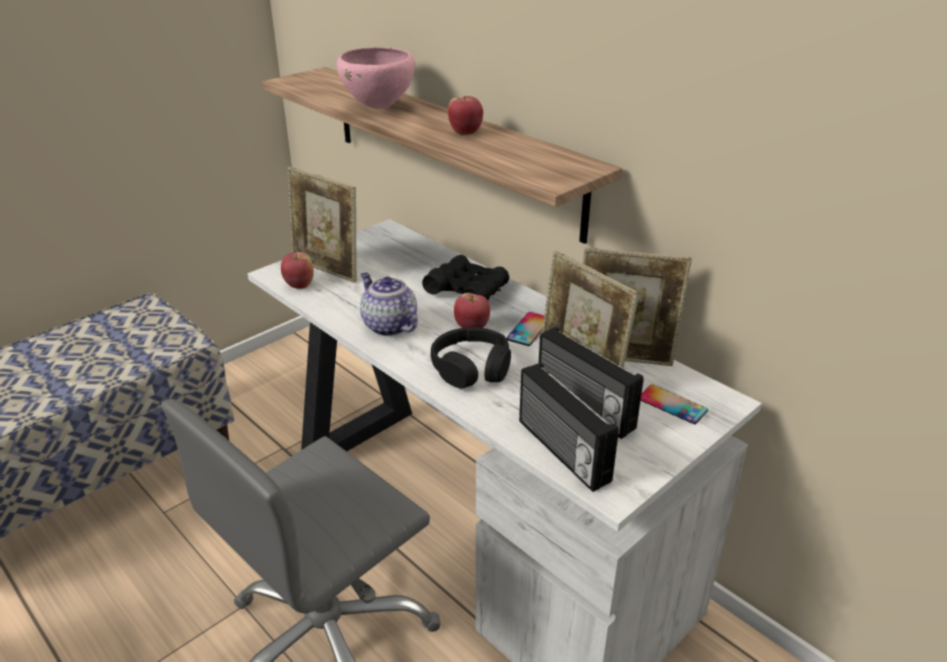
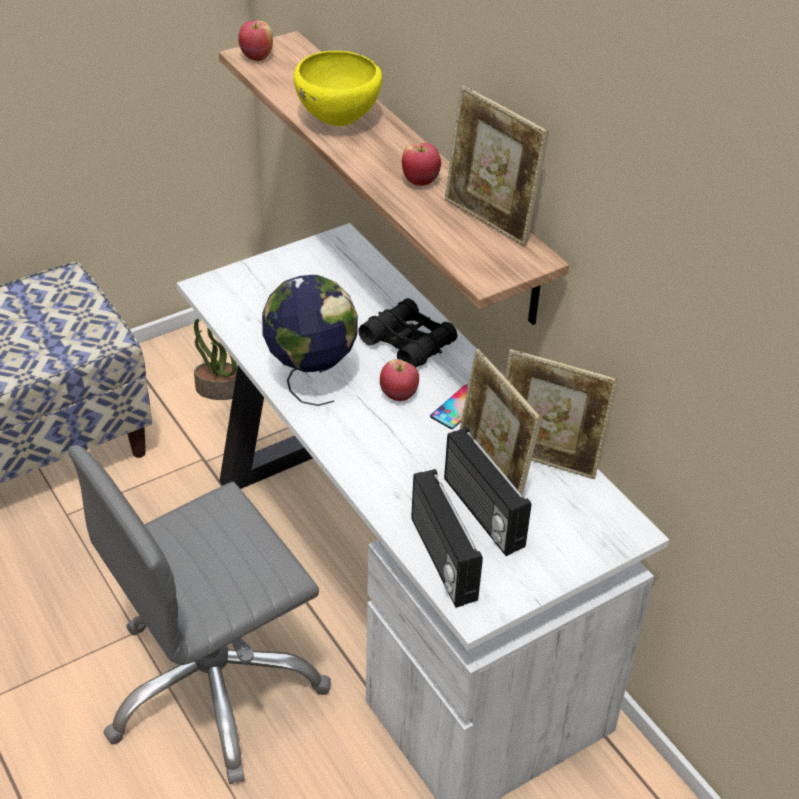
camera: 10 degrees right, 10 degrees up
(287, 394) = (219, 390): none -> potted plant
(299, 285) = (229, 308): apple -> apple (256, 57)
(327, 269) = (263, 291): picture frame -> picture frame (489, 221)
(379, 107) = (339, 121): pink bowl -> yellow bowl
(388, 325) = (311, 378): teapot -> globe
(471, 368) = (383, 447): black headphones -> none
(672, 404) = (574, 525): phone -> none

